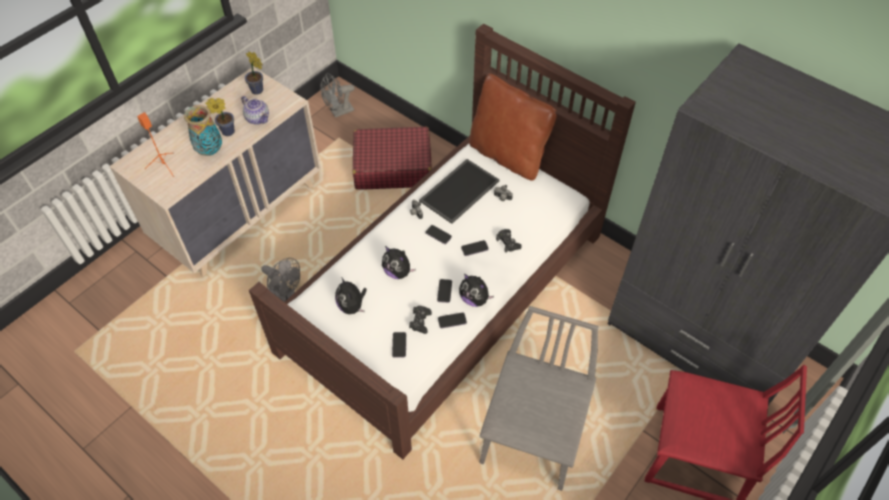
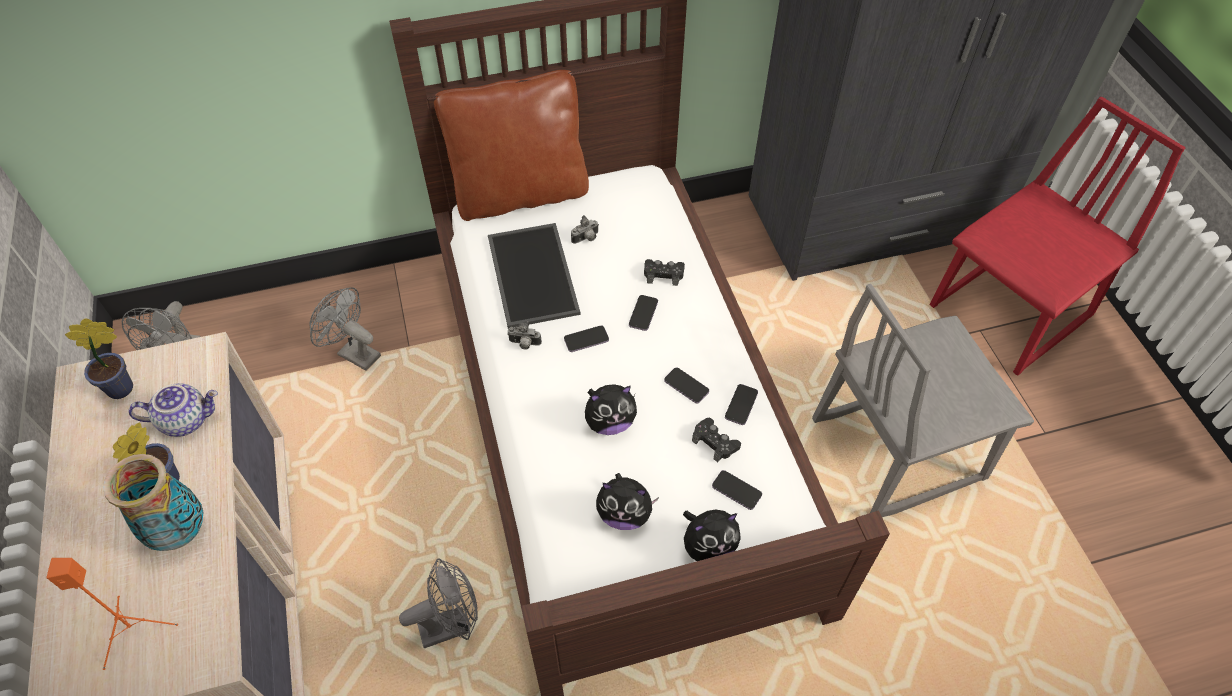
camera: 55 degrees left, 0 degrees up
(392, 167) = (353, 353): red suitcase -> grey fan
(474, 299) = (724, 360): plush toy -> plush toy (708, 546)
(533, 436) = (896, 447): grey chair -> grey chair turned 75 degrees counterclockwise

